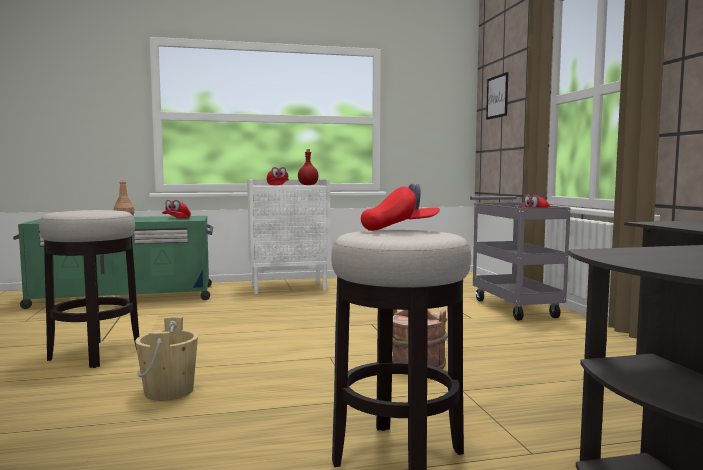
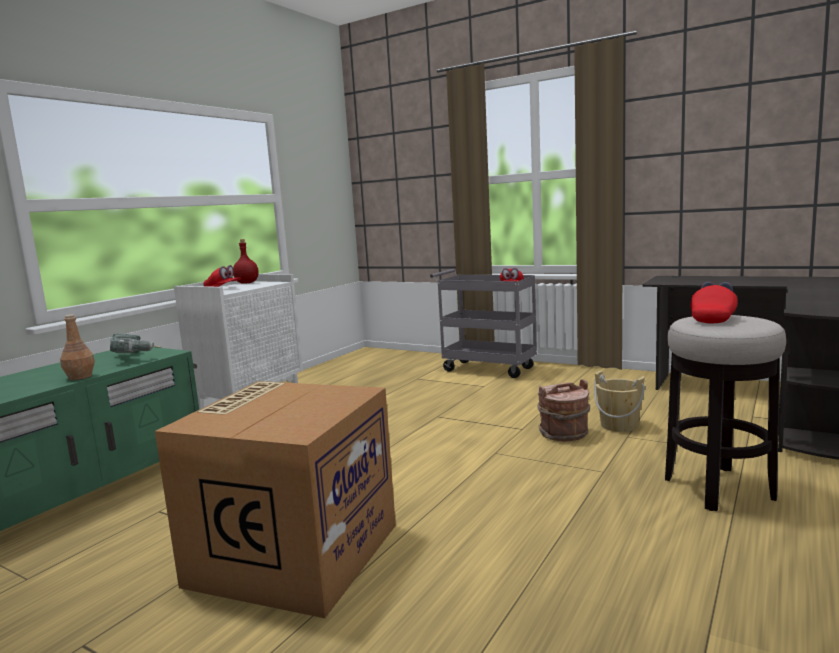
camera: 45 degrees left, 5 degrees up
(95, 354) = (294, 553): stool -> cardboard box
(169, 391) = (482, 536): beige bucket -> beige bucket (619, 425)
(176, 219) = (135, 357): red cap -> power drill
(497, 96) = (389, 171): picture -> none

